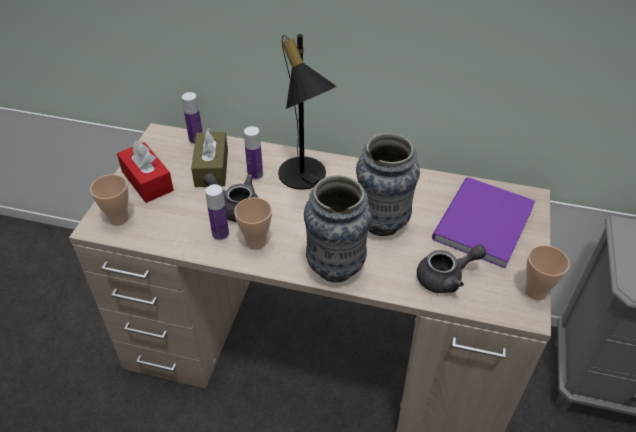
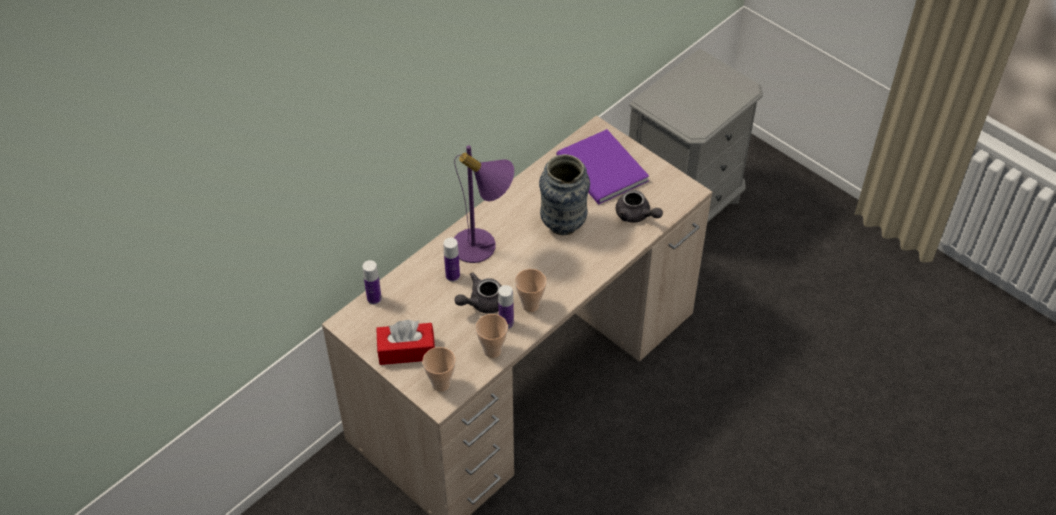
camera: 60 degrees left, 5 degrees up
(211, 168) = (422, 301): brown tissue box -> none
(305, 179) = (482, 247): black table lamp -> purple table lamp
(335, 268) = (587, 270): vase -> none
(446, 278) = (636, 215): grey teapot -> grey teapot turned 120 degrees clockwise
(535, 291) = (677, 178): cup -> cup (492, 350)

